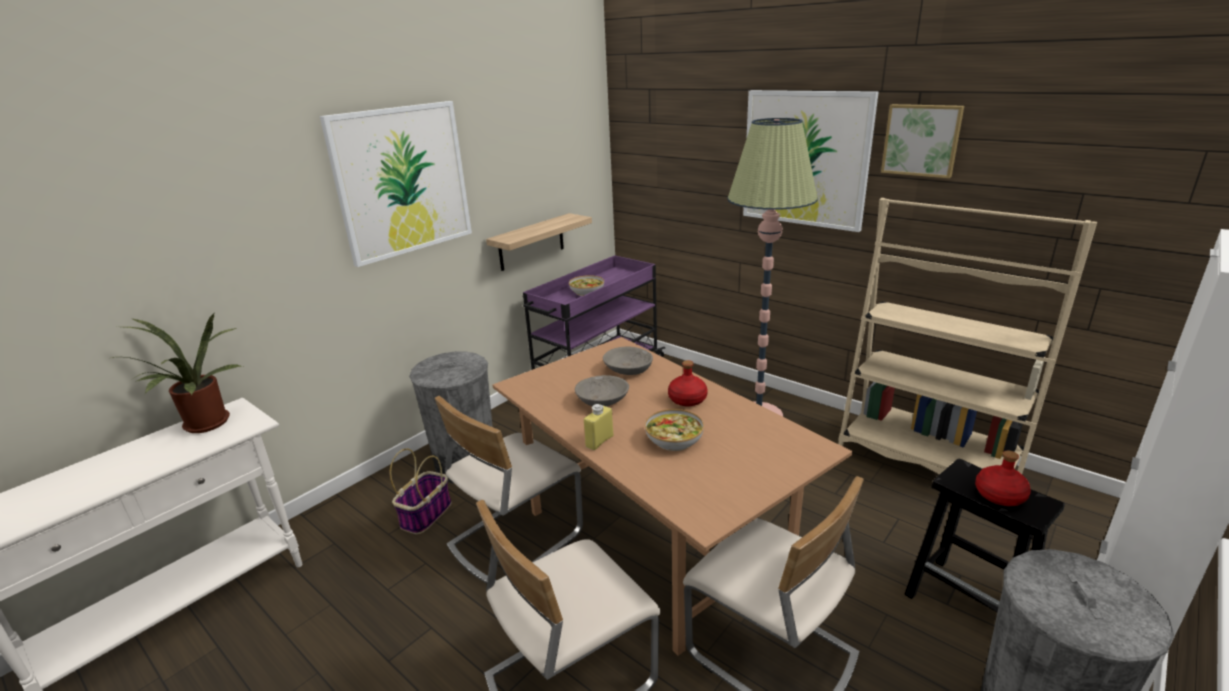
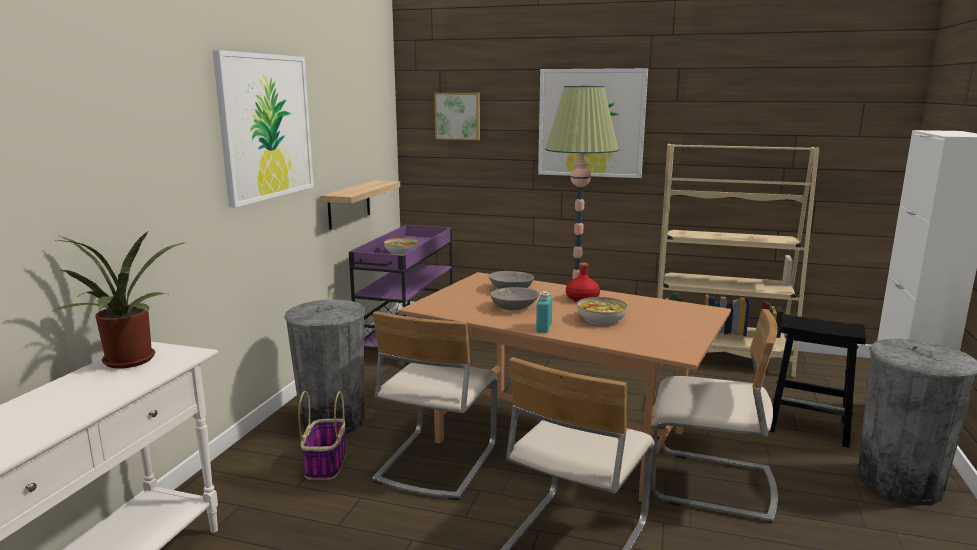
camera: 25 degrees left, 10 degrees down
(599, 441) = (544, 327): yellow bottle -> turquoise bottle
(921, 140) = (683, 103): picture -> picture (458, 116)
(999, 495) = (826, 327): red bottle -> none

